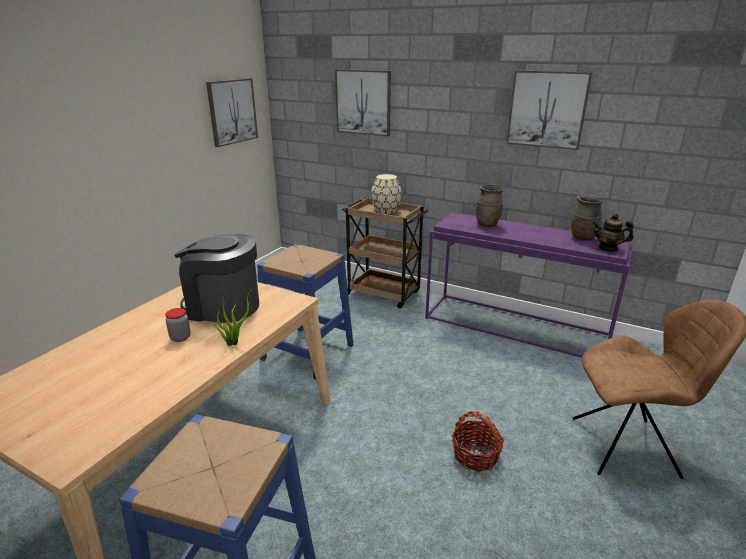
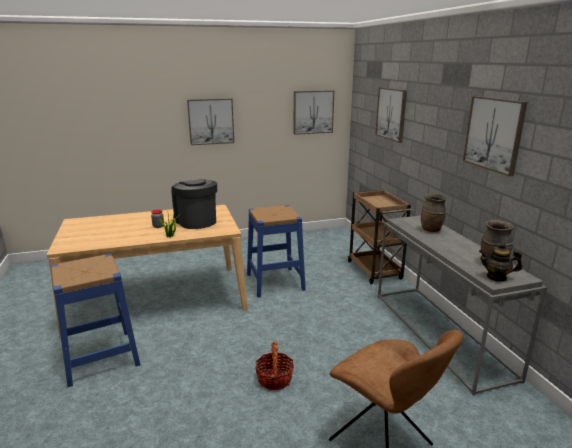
camera: 45 degrees right, 5 degrees down
(101, 143) = (211, 121): none -> picture
(386, 211) = (383, 202): beige vase -> none
(516, 326) = (441, 334): purple console table -> grey console table
(608, 248) = (496, 277): teapot -> teapot turned 45 degrees counterclockwise

